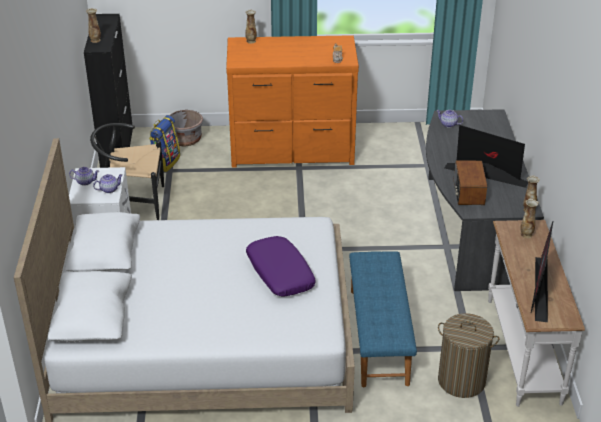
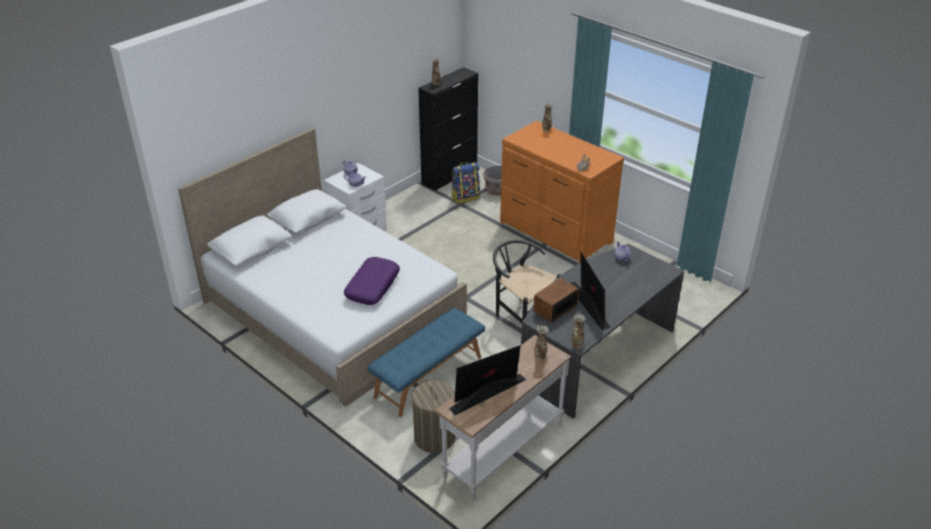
camera: 45 degrees right, 0 degrees up
(133, 202) = (412, 211): black chair -> black chair (521, 315)

